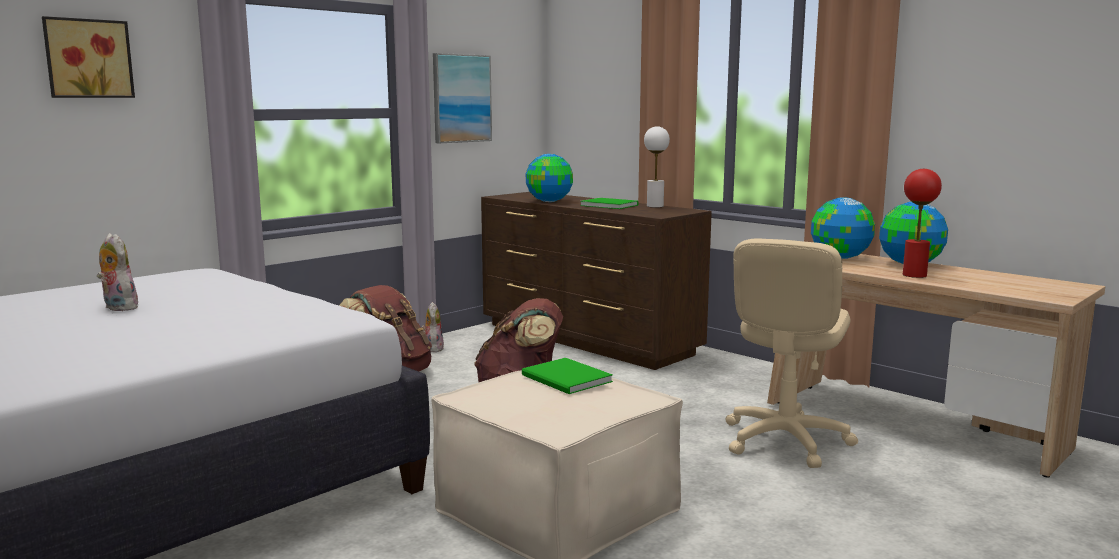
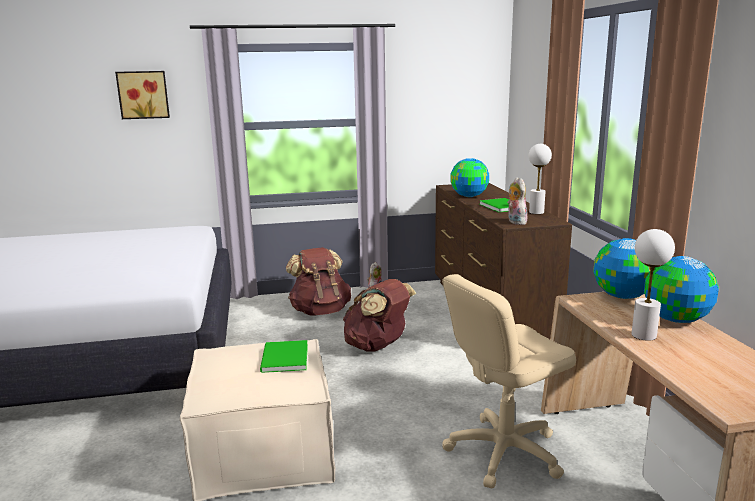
camera: 35 degrees right, 5 degrees up
(118, 308) = (103, 252): plush toy -> plush toy (515, 222)
(461, 98) = (421, 109): picture -> none
(914, 275) = (643, 335): red table lamp -> white table lamp

